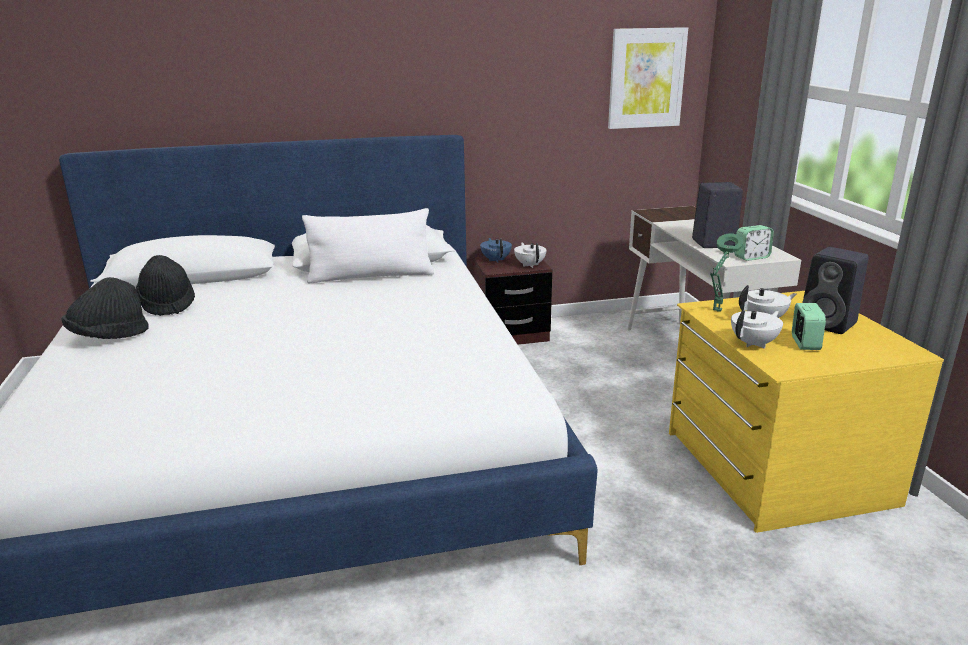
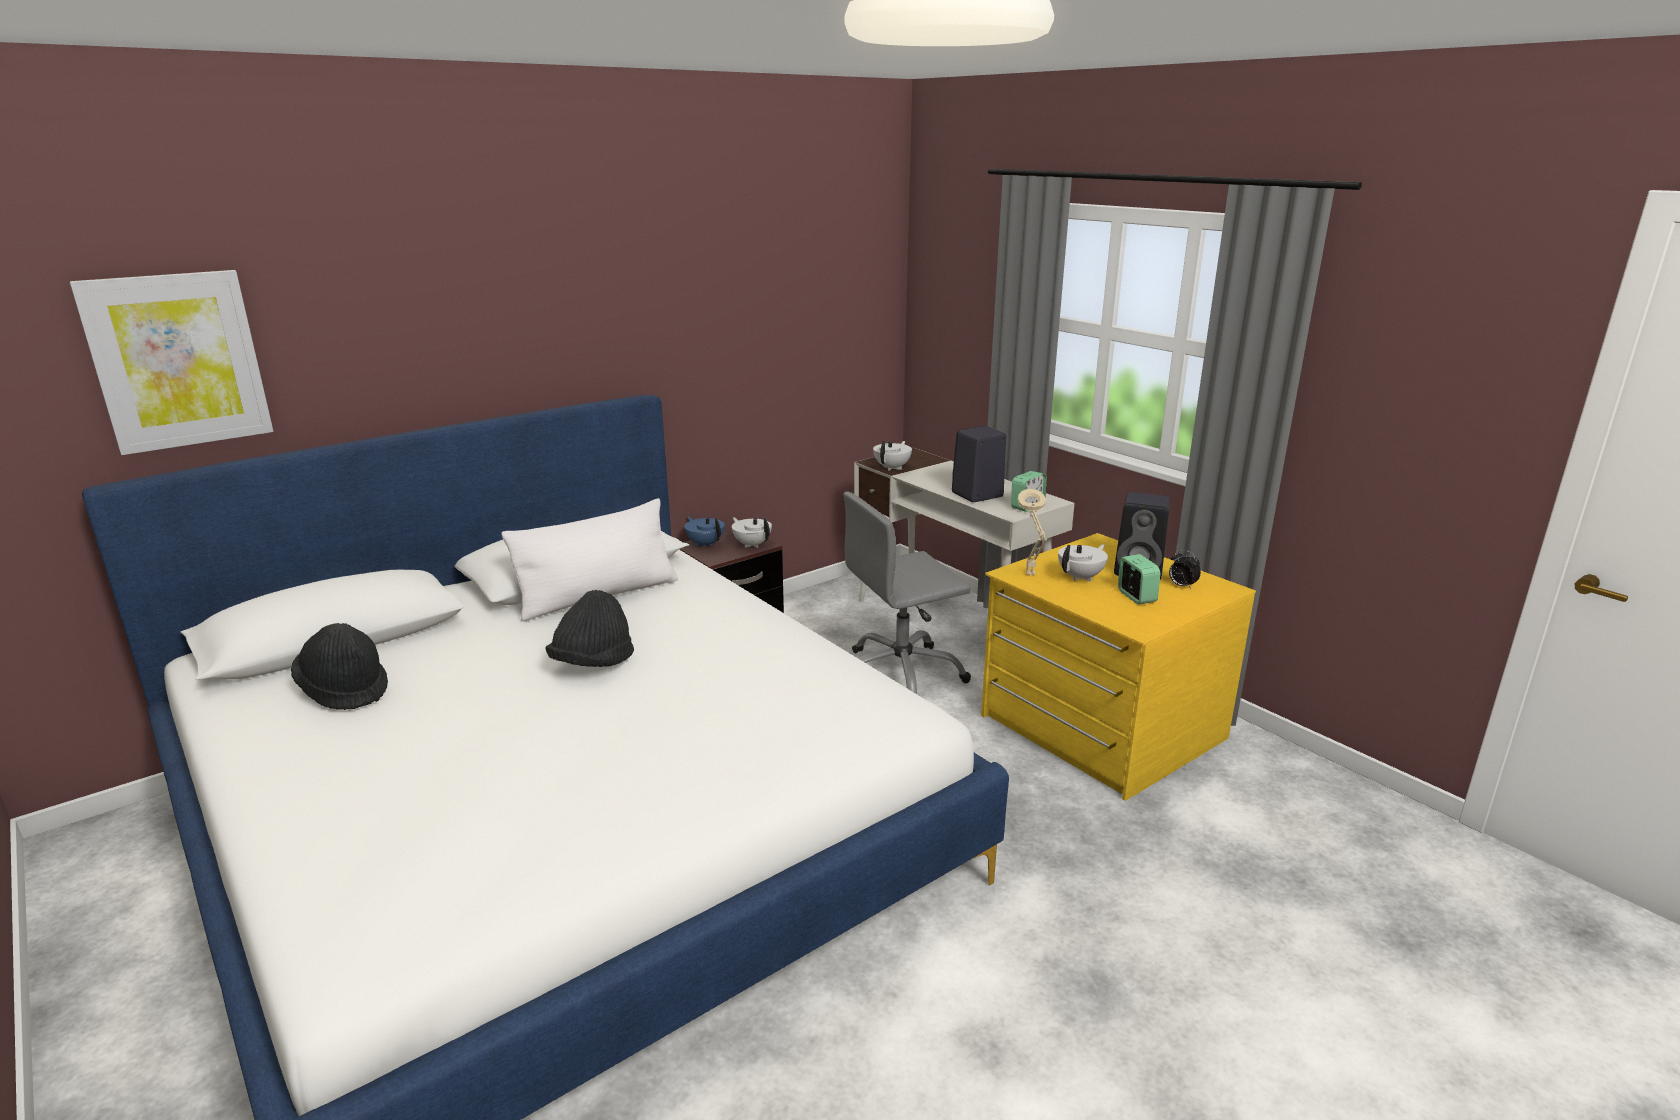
camera: 25 degrees left, 0 degrees up
(109, 336) = (306, 756): black hat -> black hat (593, 663)
(622, 389) = (901, 675): none -> grey office chair
(646, 78) = (846, 305): picture -> picture (178, 361)
(716, 311) = (1031, 575): green table lamp -> beige table lamp
(754, 344) = (1093, 606): white teapot -> white teapot (892, 468)
(862, 342) = (1181, 586): none -> alarm clock

